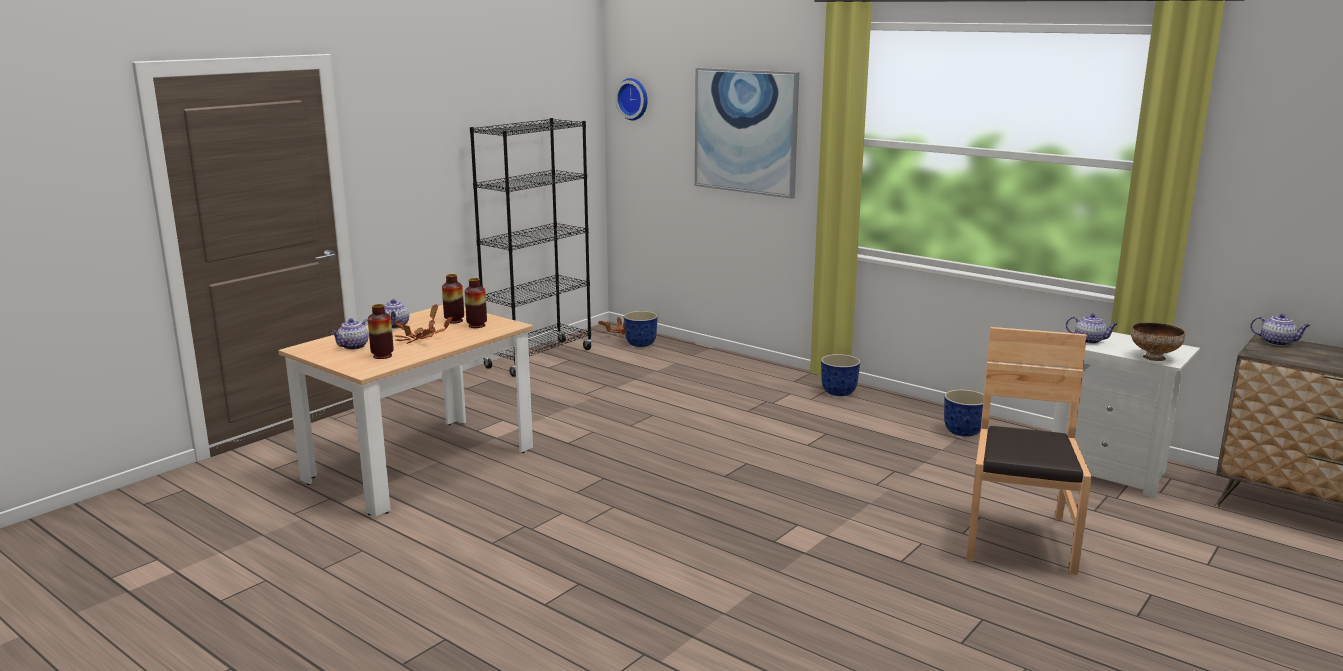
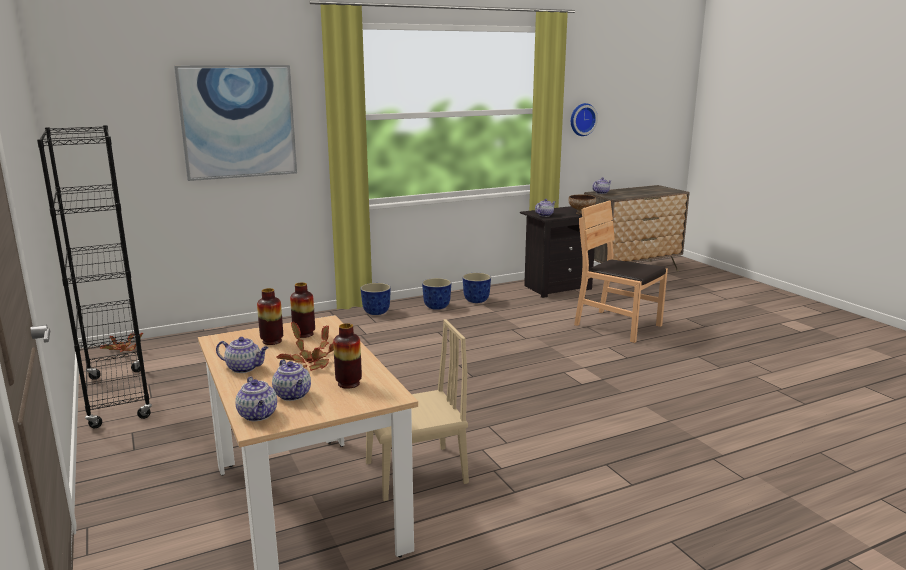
camera: 65 degrees left, 0 degrees up
(317, 345) = (258, 415): none -> teapot
(497, 492) = (415, 472): none -> beige chair
(634, 99) = (86, 103): wall clock -> wall clock (582, 119)
(641, 344) = (168, 348): planter -> planter (437, 307)
(1111, 471) = (556, 287): white nightstand -> black nightstand

